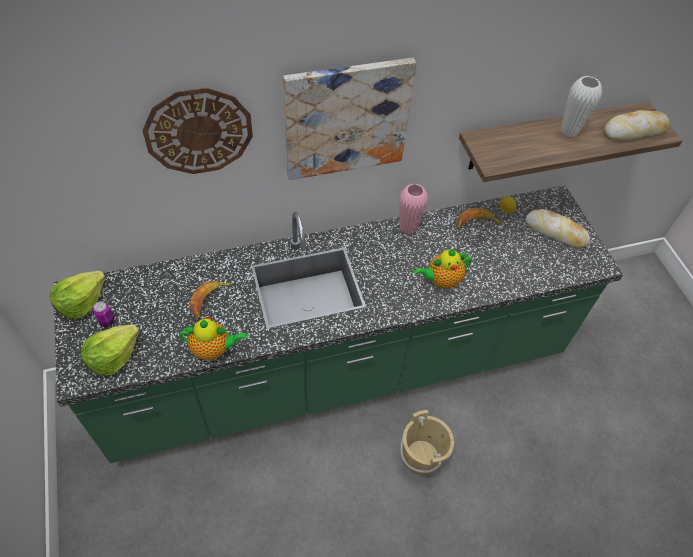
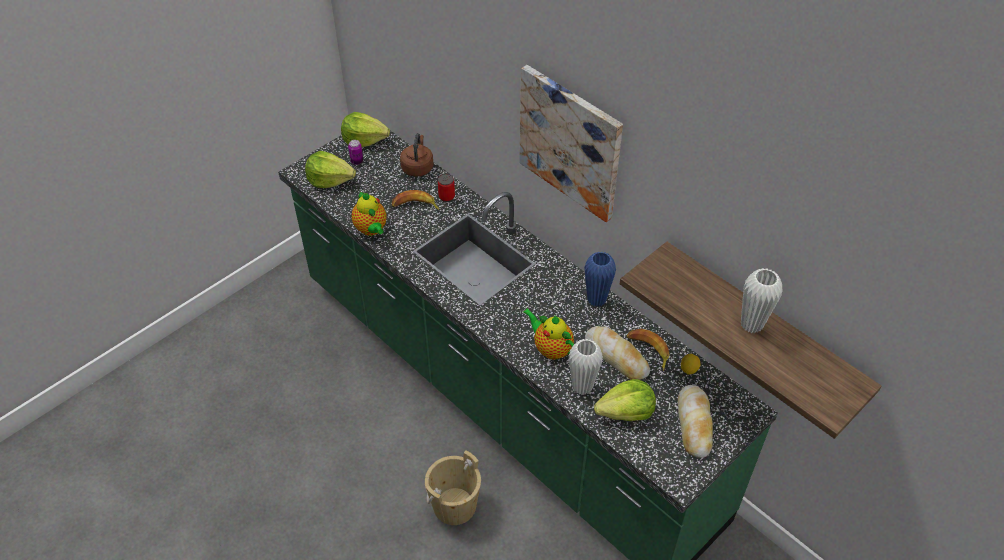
camera: 65 degrees right, 5 degrees down
(160, 276) = (417, 167): none -> brown kettle
(199, 131) = (471, 68): wall clock -> none
(217, 271) = (446, 196): none -> can
(408, 228) = (596, 299): pink vase -> blue vase
(490, 279) = (582, 387): none -> white vase
(527, 265) = (626, 412): none -> lettuce
(634, 131) = (808, 382): bread -> bread (616, 357)

